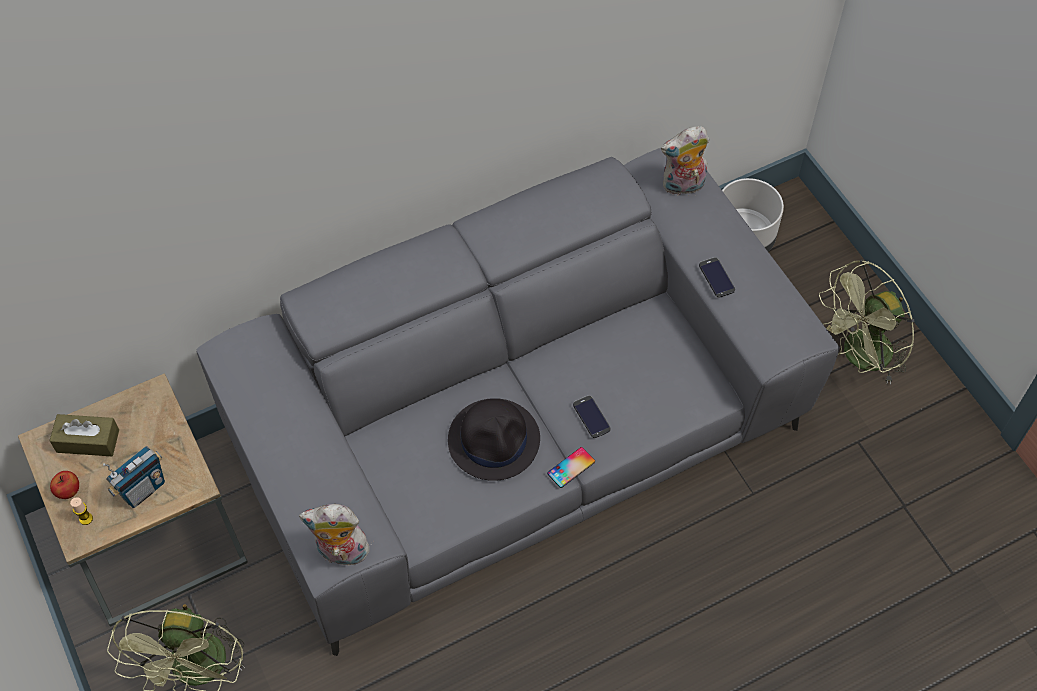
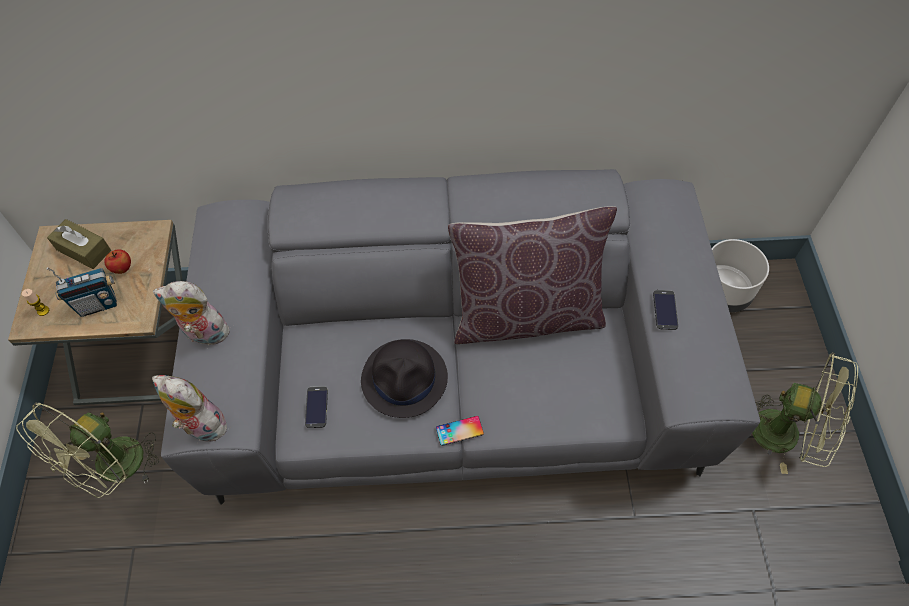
camera: 25 degrees right, 0 degrees up
(68, 491) = (45, 283): apple -> apple (122, 268)
(580, 333) = (526, 315): none -> brown pillow
(591, 417) = (499, 392): phone -> phone (316, 407)
(683, 186) = (671, 218): plush toy -> plush toy (203, 334)
(859, 357) = (786, 433): green fan -> green fan turned 150 degrees counterclockwise

